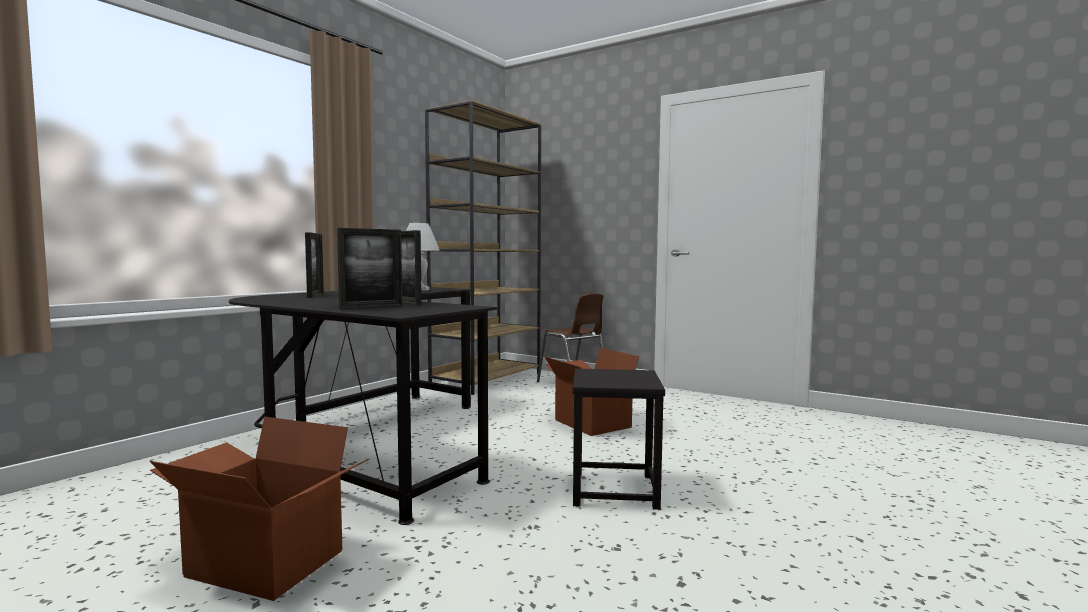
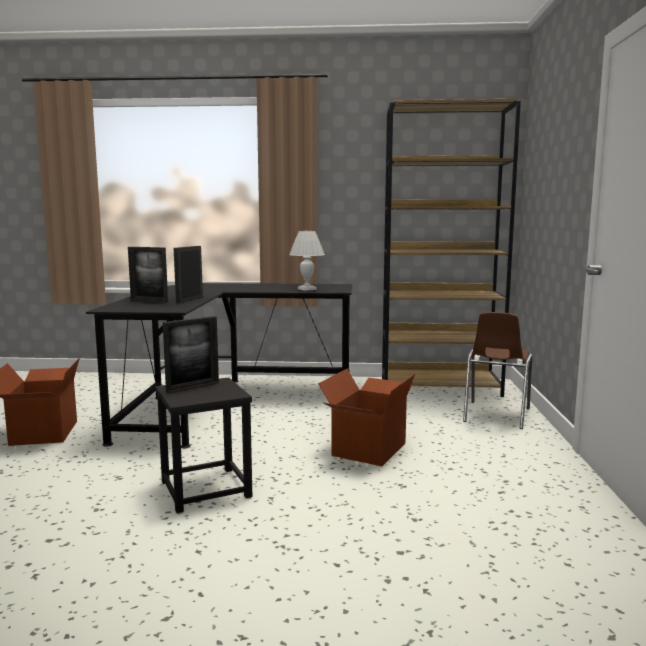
camera: 60 degrees right, 5 degrees up
(315, 296) = (215, 287): picture frame -> picture frame (193, 387)

